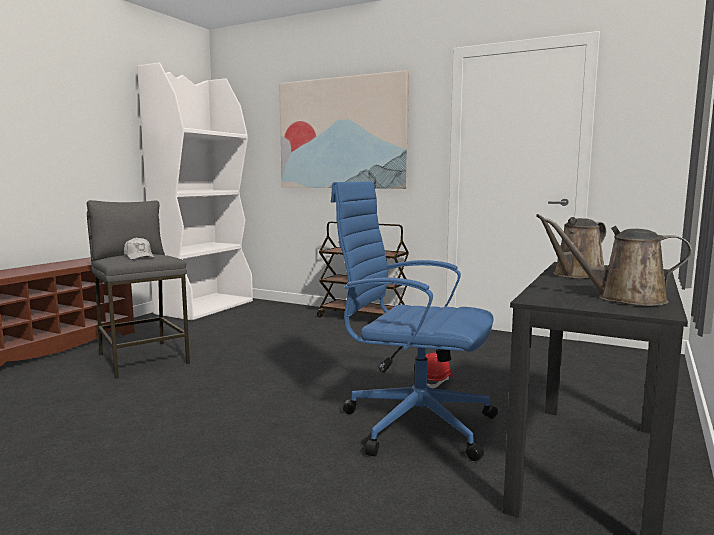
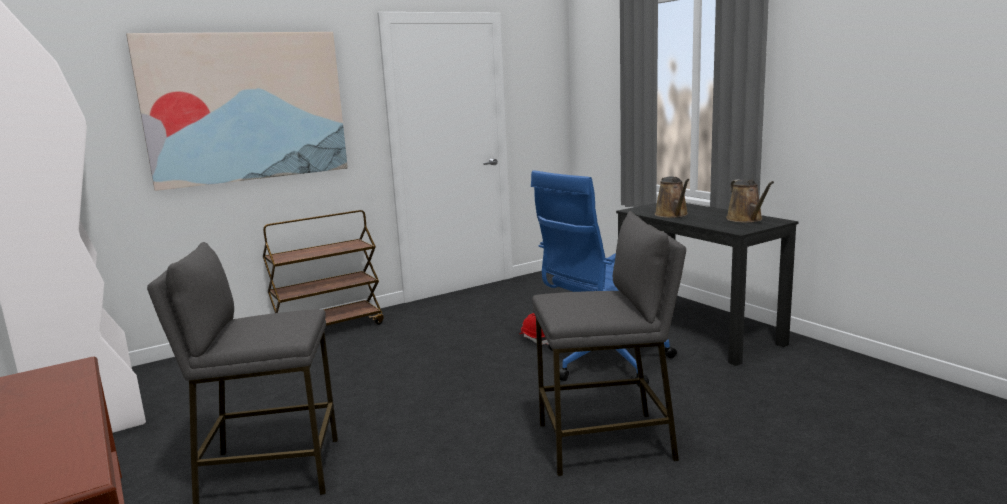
camera: 60 degrees left, 5 degrees up
(139, 256) = (273, 324): white cap -> none
(223, 459) = (606, 443): none -> grey stool
(624, 299) = (746, 219): brown watering can -> brown watering can turned 60 degrees counterclockwise

